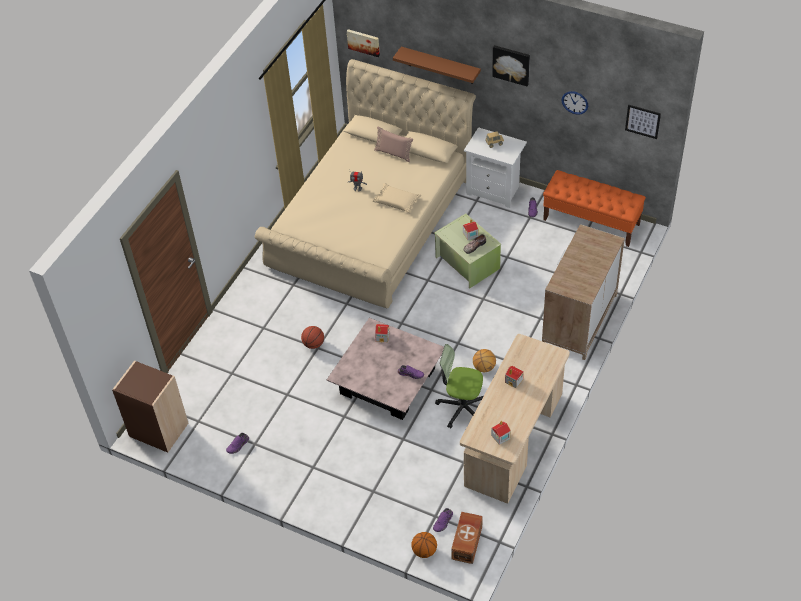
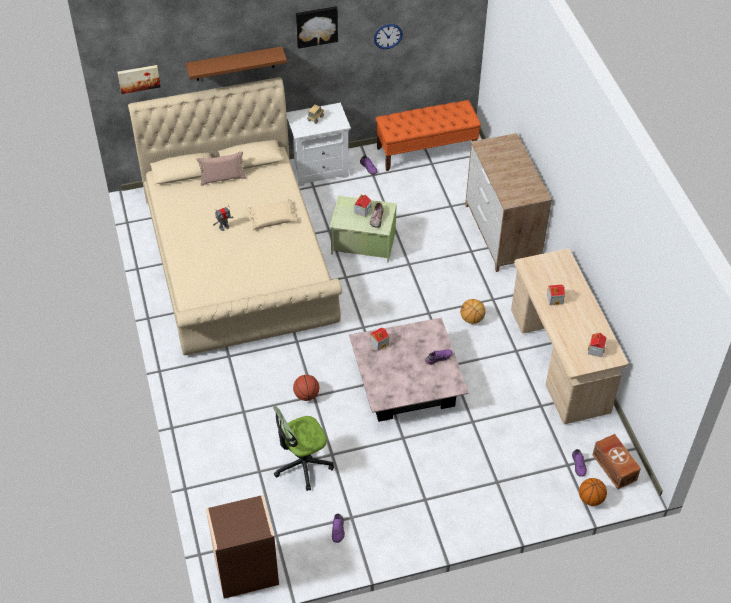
camera: 45 degrees left, 0 degrees up
(461, 407) = (490, 363): office chair -> office chair (302, 464)
(642, 121) = (459, 23): picture -> none

